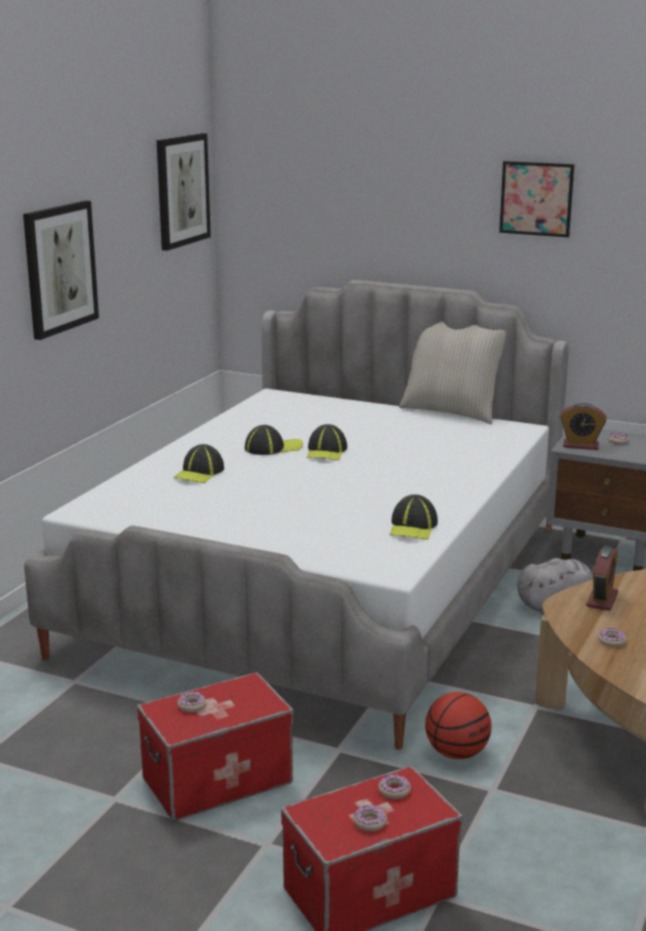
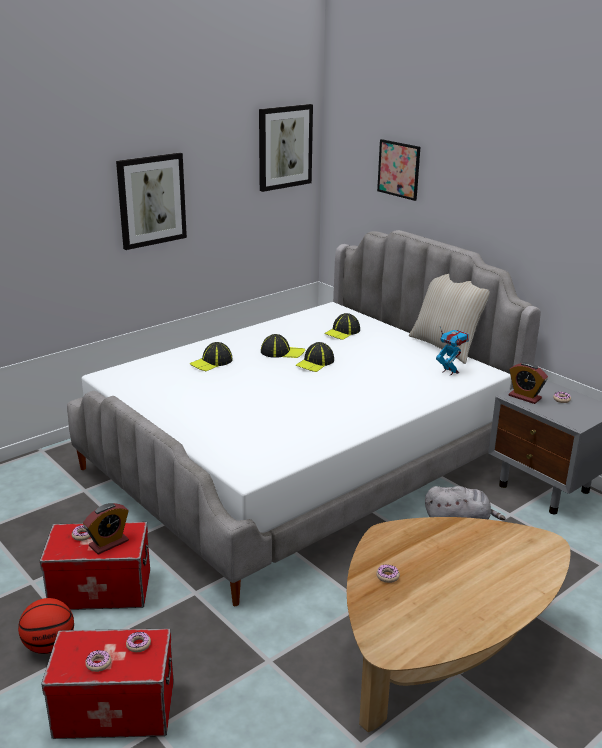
camera: 25 degrees right, 5 degrees up
(413, 527) = (304, 441): cap -> cap (342, 332)
(456, 753) = (270, 622): basketball -> basketball (49, 645)
(485, 434) = (450, 372): none -> toy robot
(536, 198) = (530, 183): picture -> picture (399, 169)
(602, 600) = (419, 537): alarm clock -> alarm clock (108, 543)

